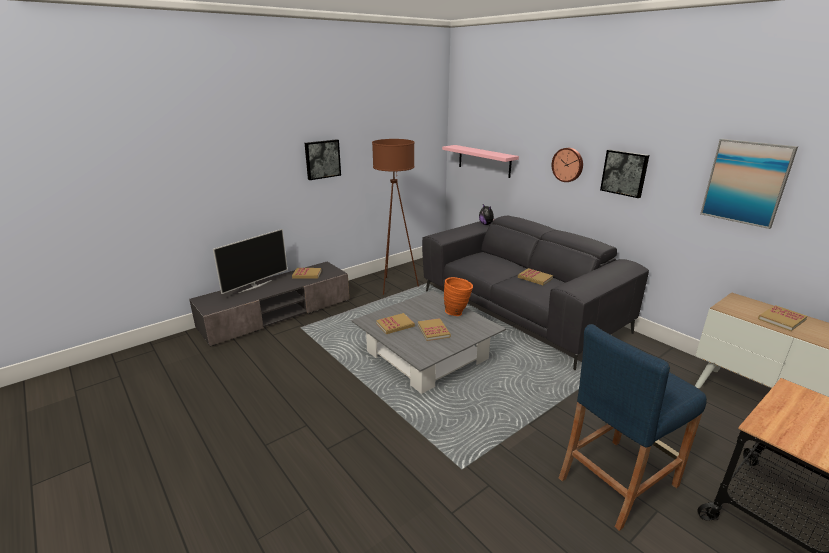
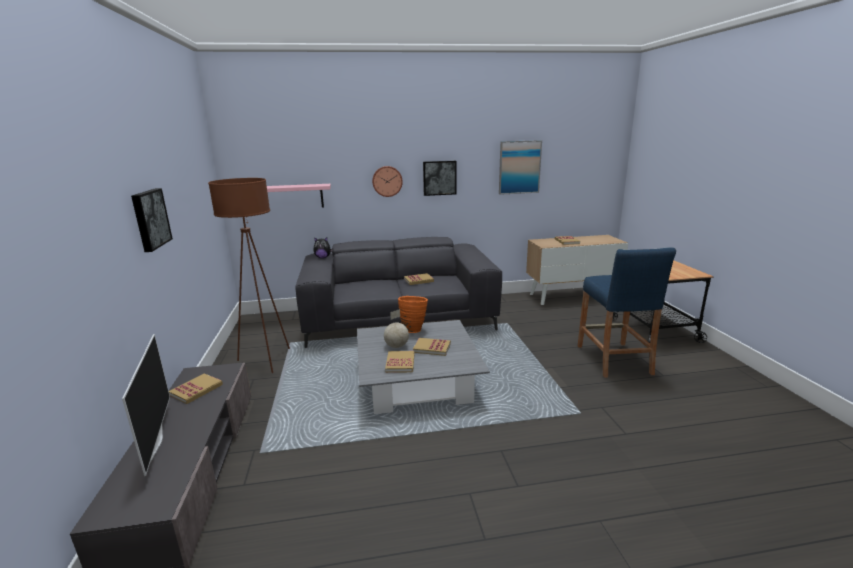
camera: 60 degrees left, 5 degrees down
(420, 315) = (397, 346): none -> globe

